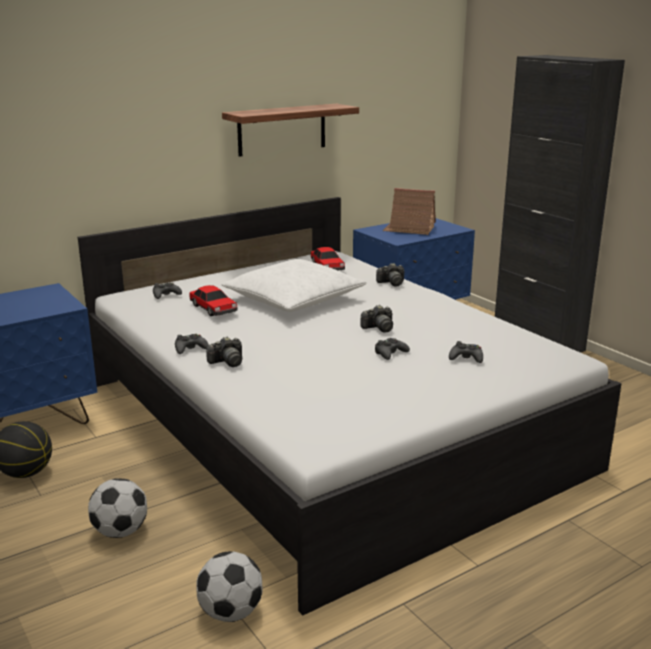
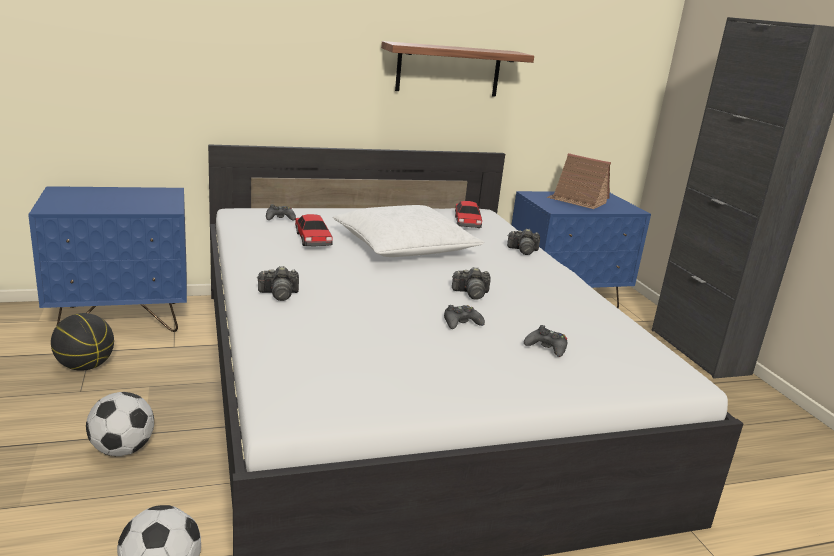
camera: 15 degrees right, 0 degrees up
(190, 349) = (255, 273): black game controller -> none

